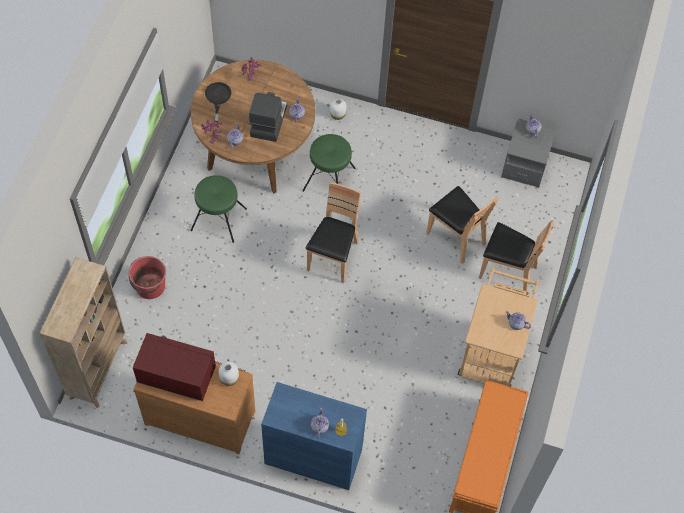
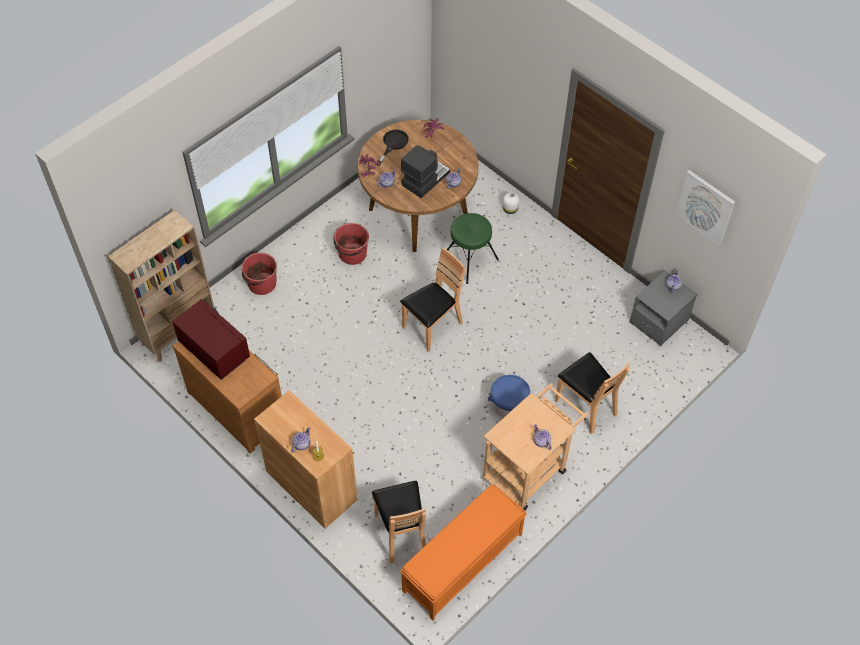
camera: 30 degrees right, 5 degrees down
(218, 220) = (352, 254): green stool -> red bucket
(229, 378) = (255, 372): white vase -> none
(313, 456) = (311, 485): blue cabinet -> brown cabinet
(442, 301) = (508, 406): none -> blue bucket
(456, 237) = (555, 357): brown chair -> brown chair (402, 533)
(558, 51) = (705, 207): none -> picture

